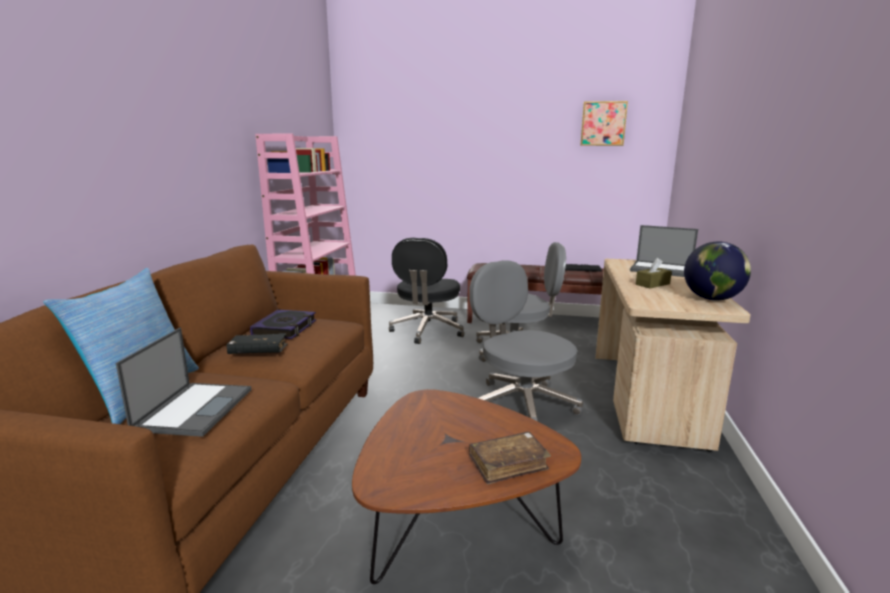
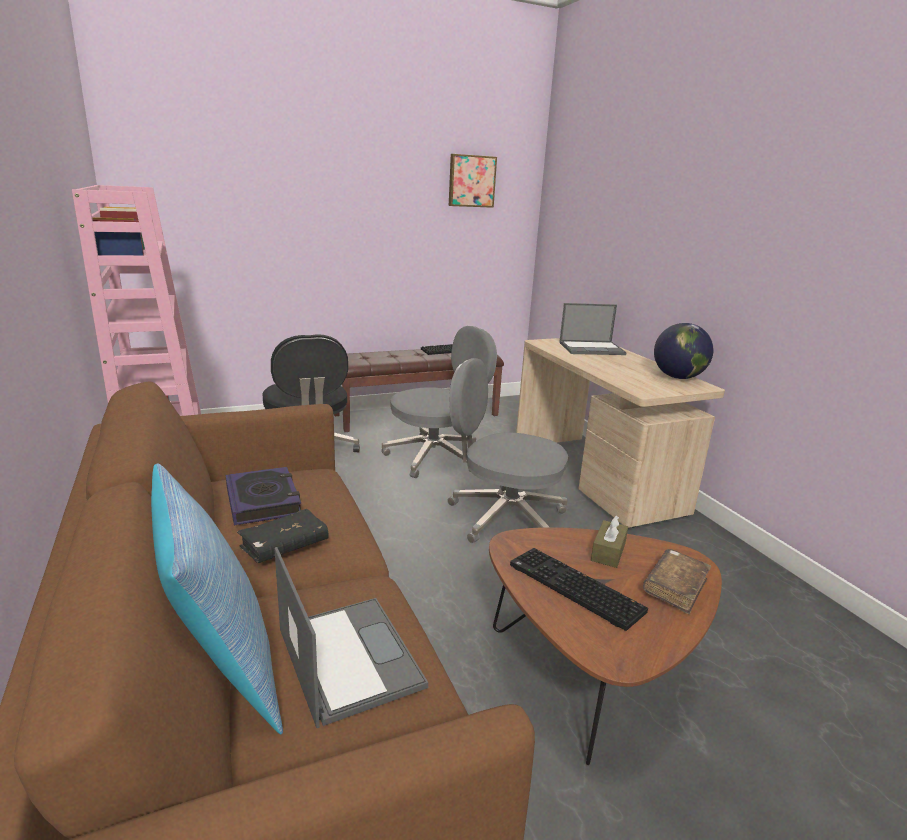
camera: 35 degrees left, 5 degrees up
(421, 436) = (572, 588): none -> keyboard
(652, 284) = (613, 367): brown tissue box -> brown tissue box (608, 552)

